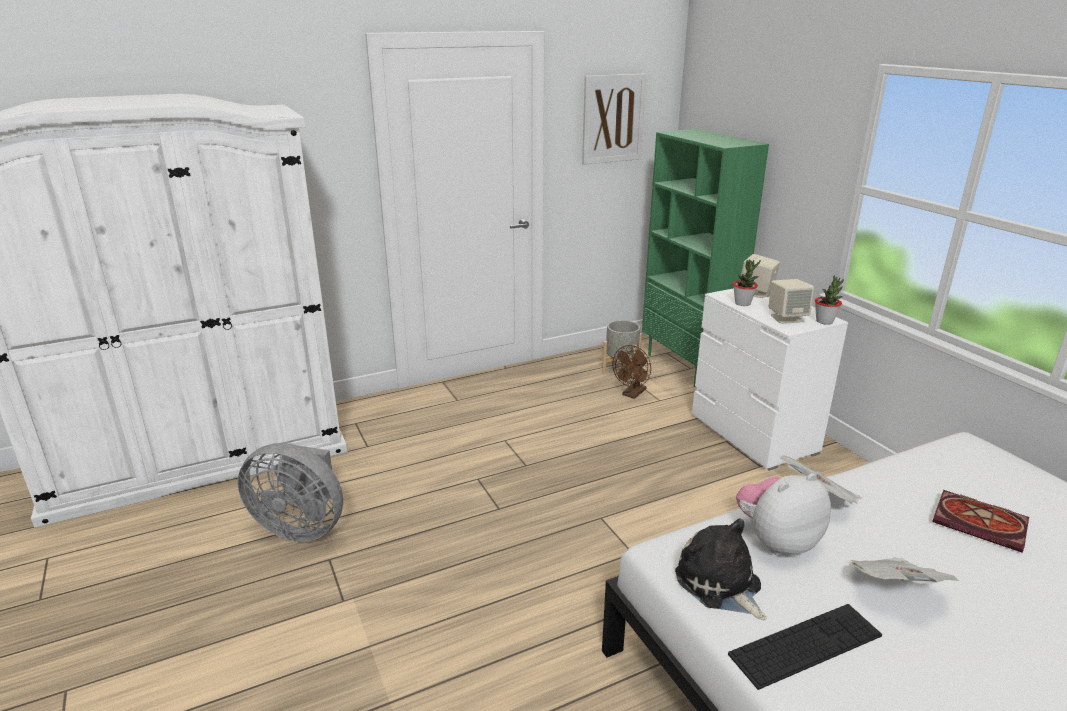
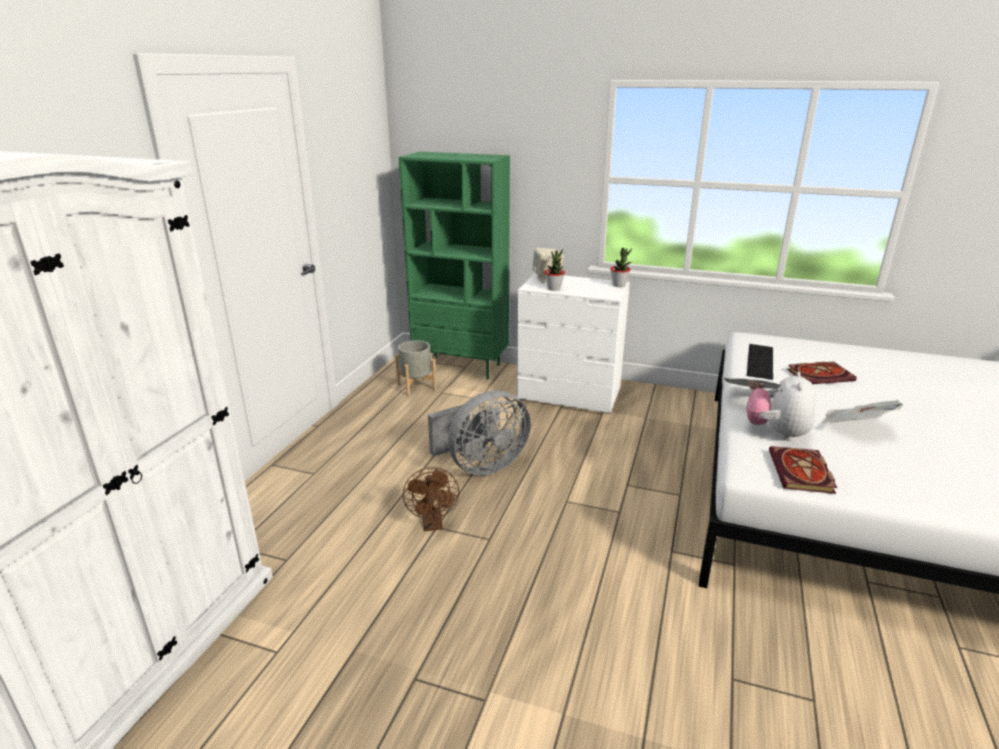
camera: 45 degrees left, 0 degrees up
(302, 526) = (338, 672): grey fan -> grey fan (481, 466)
(613, 119) = (352, 148): picture -> none
(632, 394) = (453, 402): brown fan -> brown fan (433, 524)
(720, 585) = (802, 473): plush toy -> book
(787, 318) = (596, 290): beige speaker -> none
(805, 645) = (882, 478): keyboard -> keyboard (760, 361)

